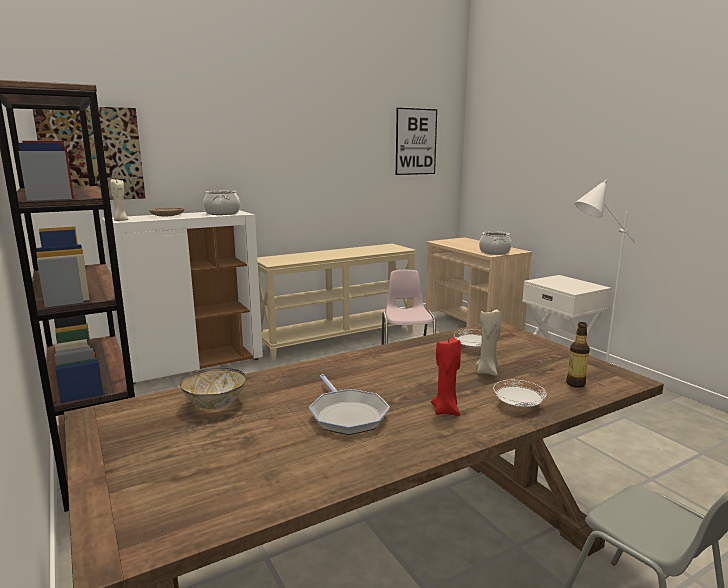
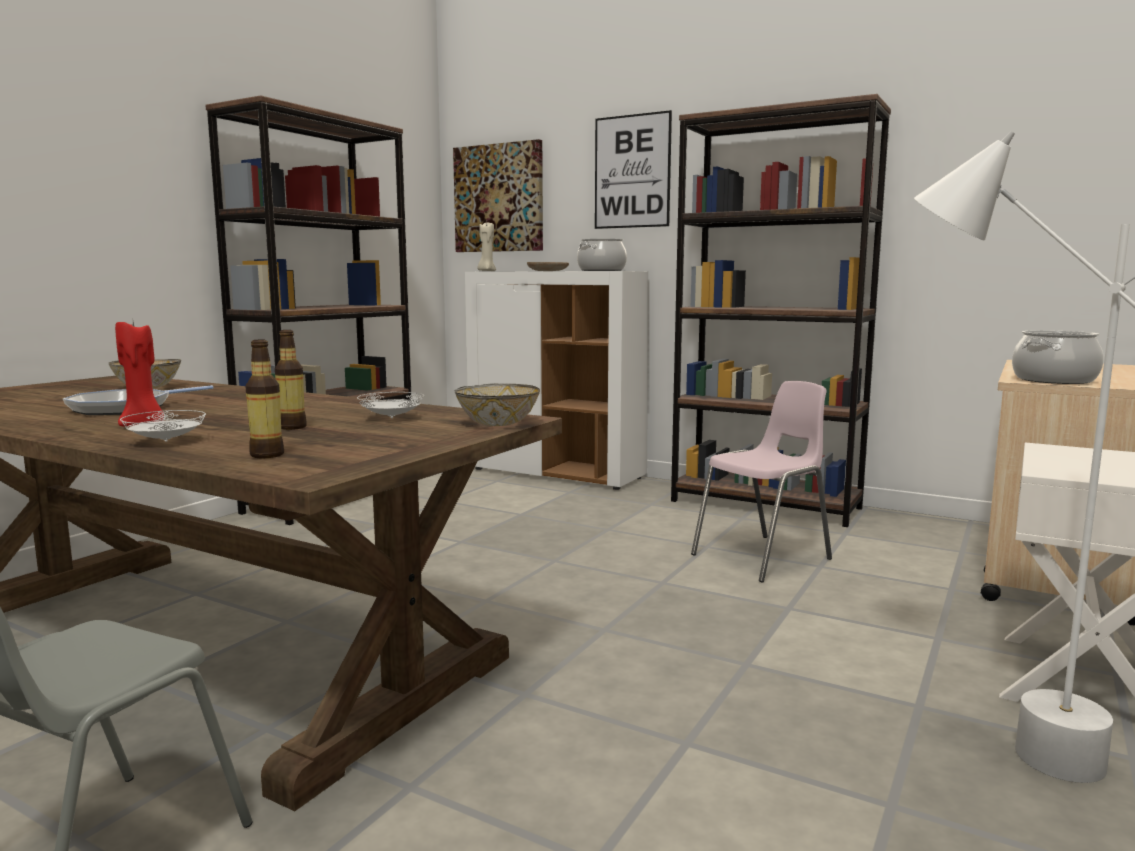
camera: 60 degrees right, 5 degrees down
(337, 338) = (765, 504): beige console table -> brown bookcase
(416, 142) = (1018, 144): picture -> picture (632, 171)
(487, 372) = (292, 427): beige candle -> bottle
(511, 332) = (497, 424): none -> bowl

